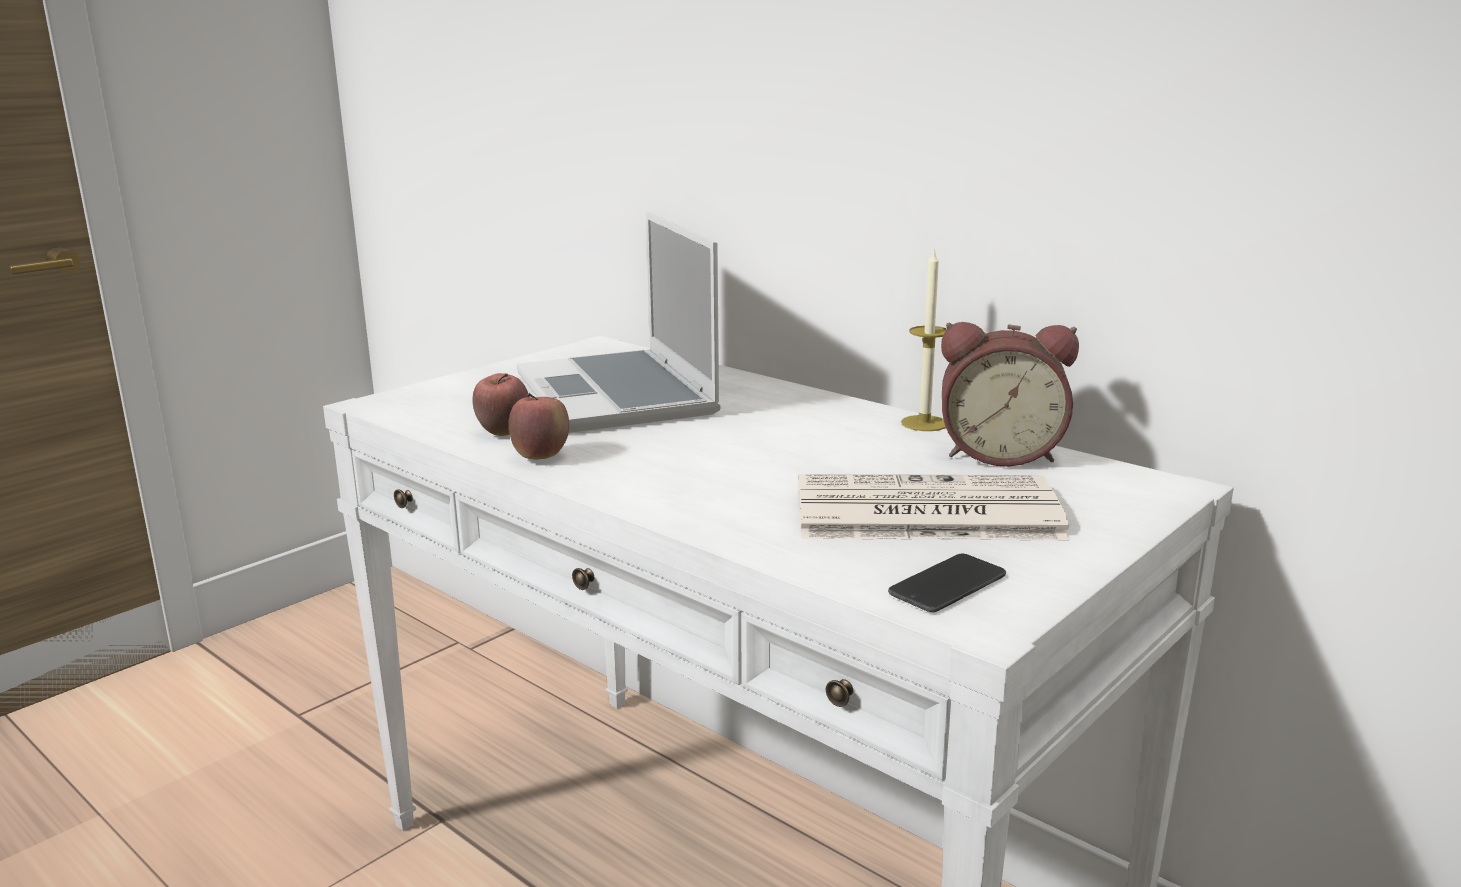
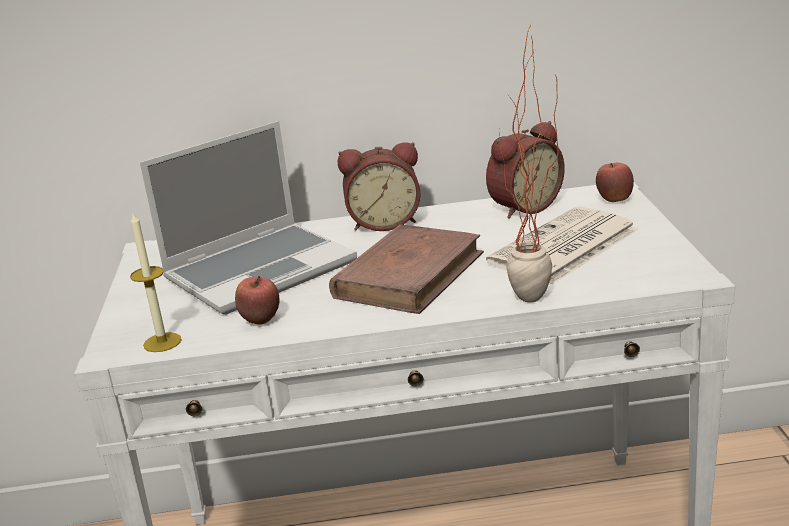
camera: 45 degrees left, 5 degrees up
(541, 457) = (325, 320): apple -> apple (614, 200)
(619, 396) = (261, 269): laptop -> laptop turned 60 degrees counterclockwise
(705, 459) = (409, 275): none -> brown book
(725, 546) = (533, 305): none -> potted plant
(820, 405) = (384, 222): none -> alarm clock
(924, 423) = (455, 208): candle -> candle (162, 342)
(947, 585) = (647, 269): phone -> none

